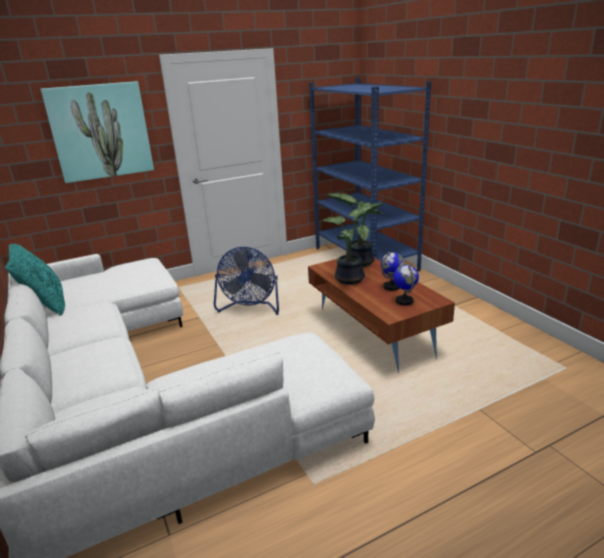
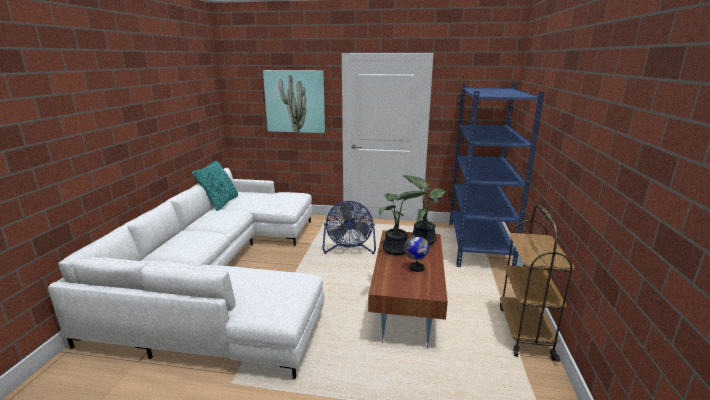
camera: 35 degrees right, 5 degrees down
(249, 307) = (347, 249): blue fan -> blue fan turned 45 degrees counterclockwise
(404, 301) = (408, 282): globe -> none
(482, 312) = (525, 331): none -> brown cart

